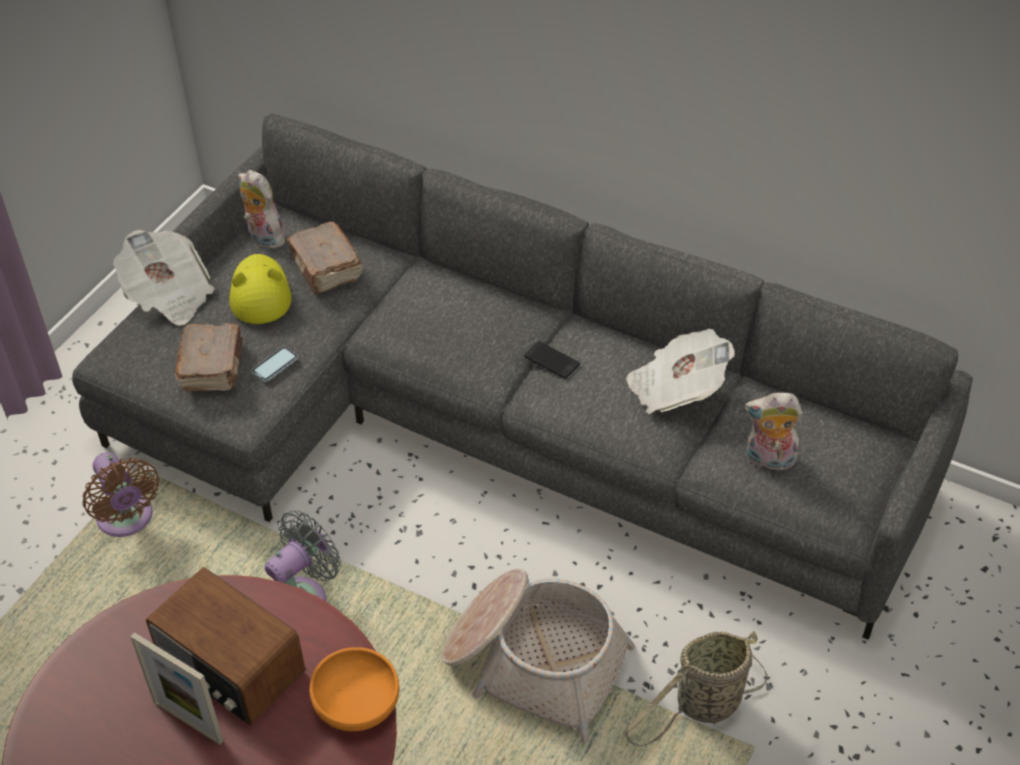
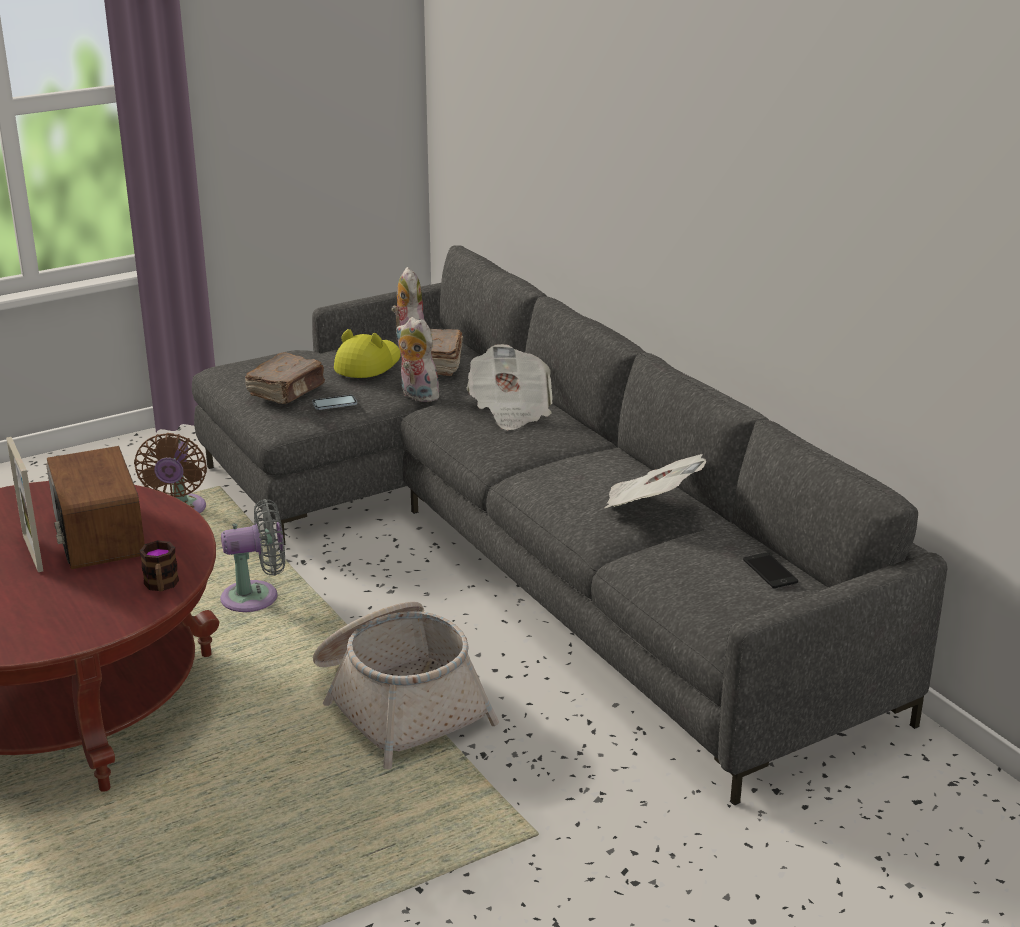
camera: 30 degrees right, 20 degrees down
(169, 295) = (301, 349): newspaper -> newspaper (510, 410)
(356, 703) = (161, 586): orange bowl -> mug
(552, 360) = (559, 460): phone -> phone (770, 571)
(704, 706) = (520, 788): basket -> none
(768, 460) = (688, 572): plush toy -> plush toy (416, 395)

